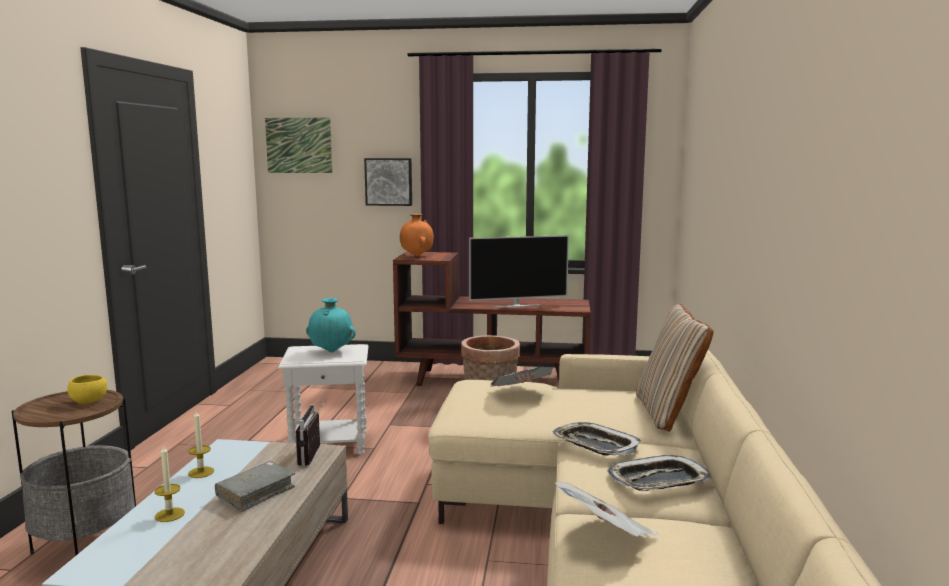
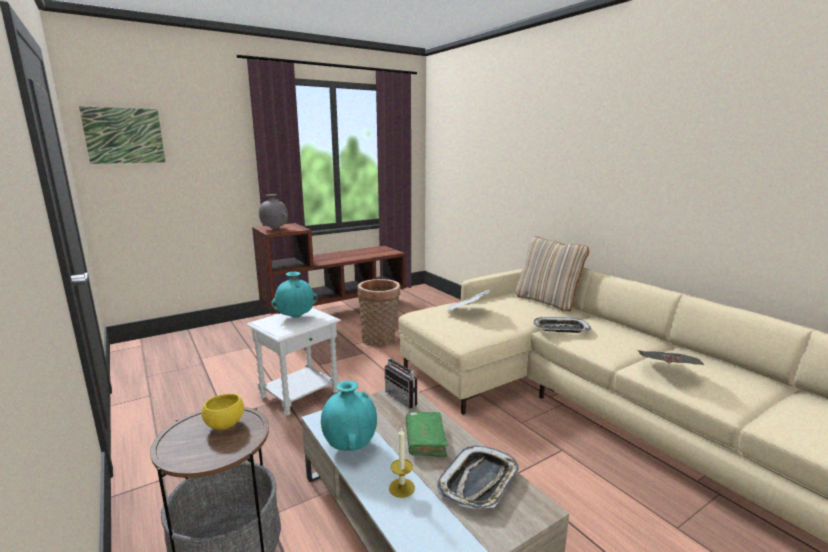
camera: 40 degrees left, 5 degrees up
(201, 472) = (350, 446): candle -> turquoise vase
(256, 493) = (425, 440): grey book -> green book
(389, 181) = (223, 168): picture -> none
(416, 256) = (274, 229): orange vase -> grey vase
(517, 306) = (354, 256): television -> none
(658, 481) = (621, 337): tray -> tray (479, 482)

